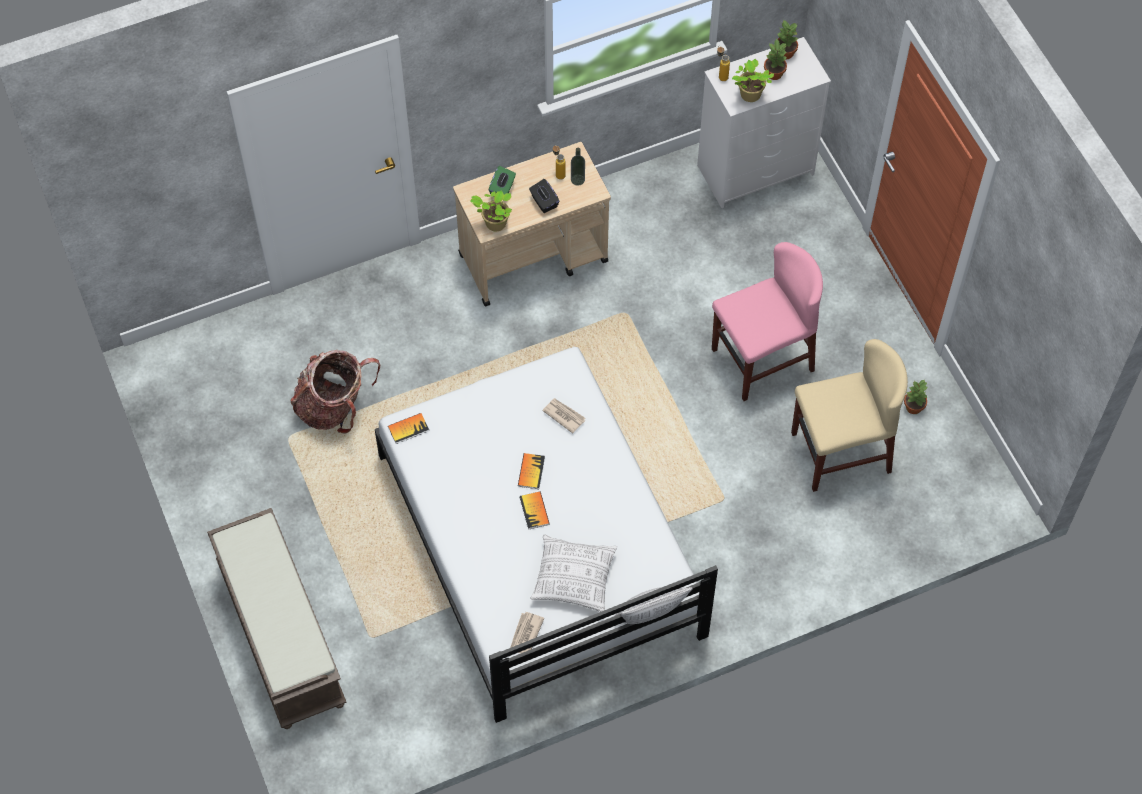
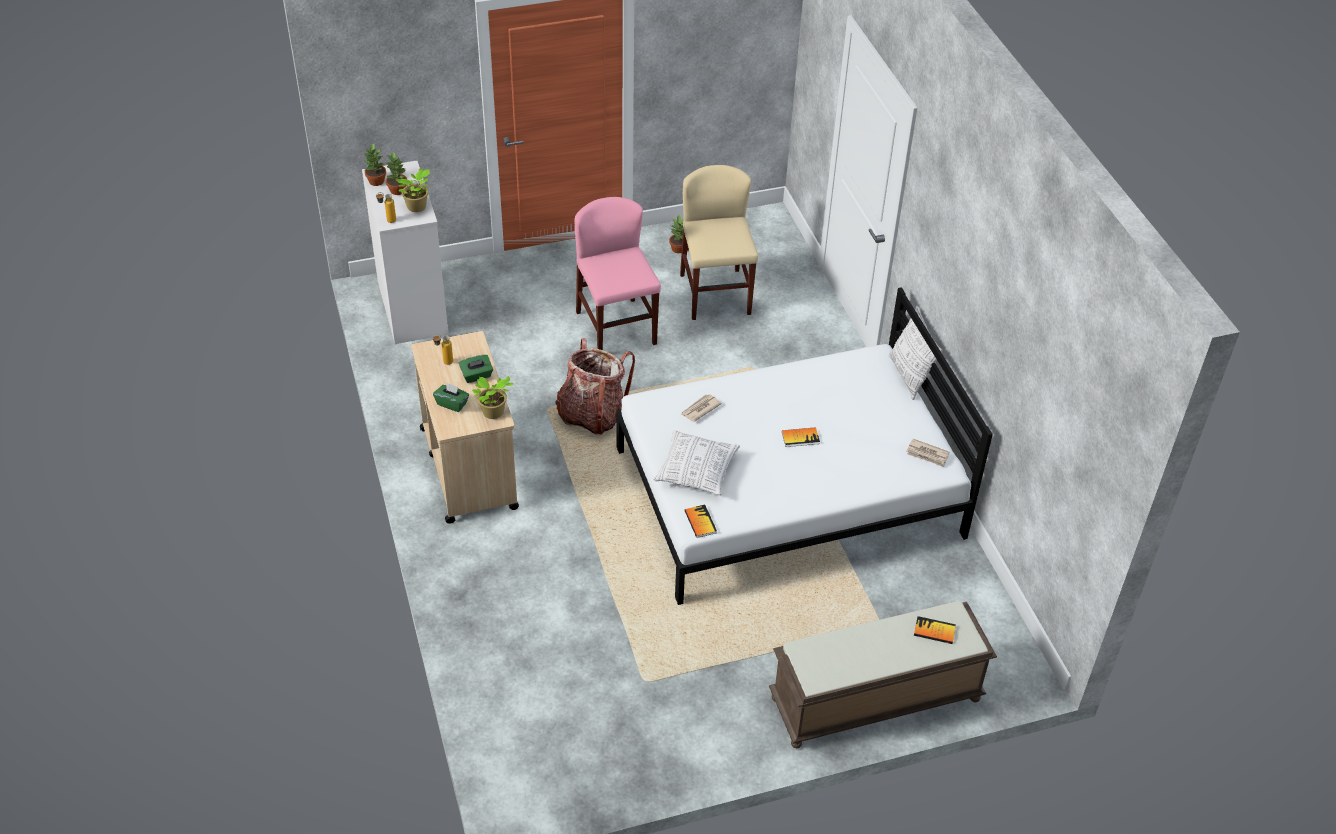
camera: 85 degrees left, 15 degrees down
(334, 407) = (613, 639): backpack -> backpack (592, 414)
(531, 471) = (758, 437): book -> book (934, 631)
(544, 202) = (476, 376): black tissue box -> green tissue box
(573, 578) = (870, 419): pillow -> pillow (696, 471)
(577, 179) = (456, 350): bottle -> none

